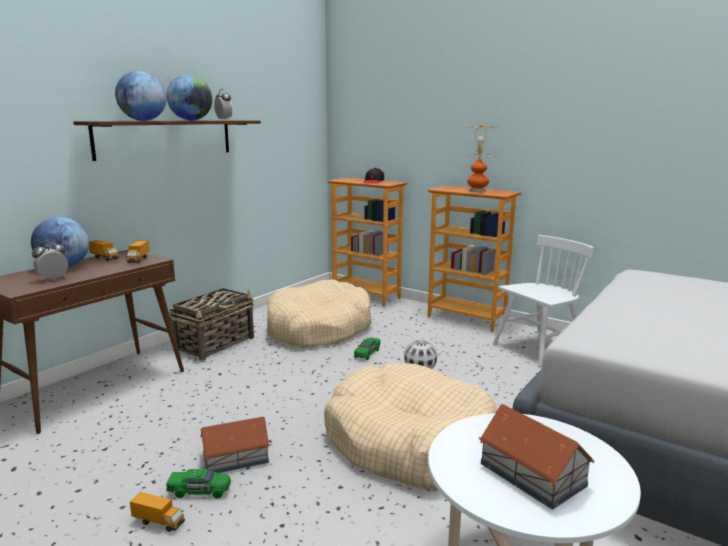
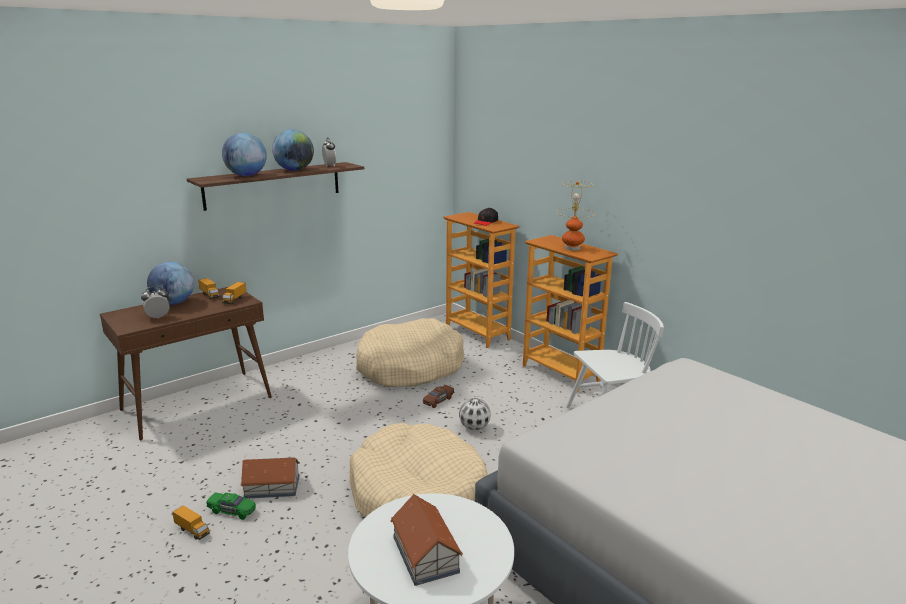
camera: 15 degrees right, 5 degrees up
(215, 343) = (311, 372): basket -> none
(367, 353) = (438, 401): green toy car -> brown toy car

